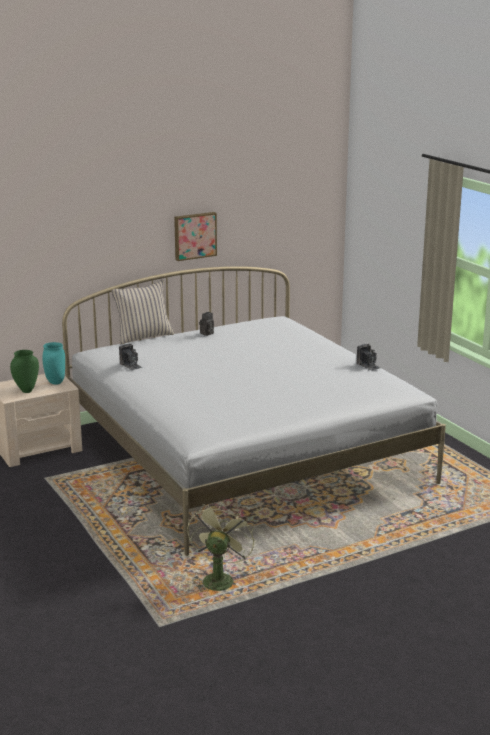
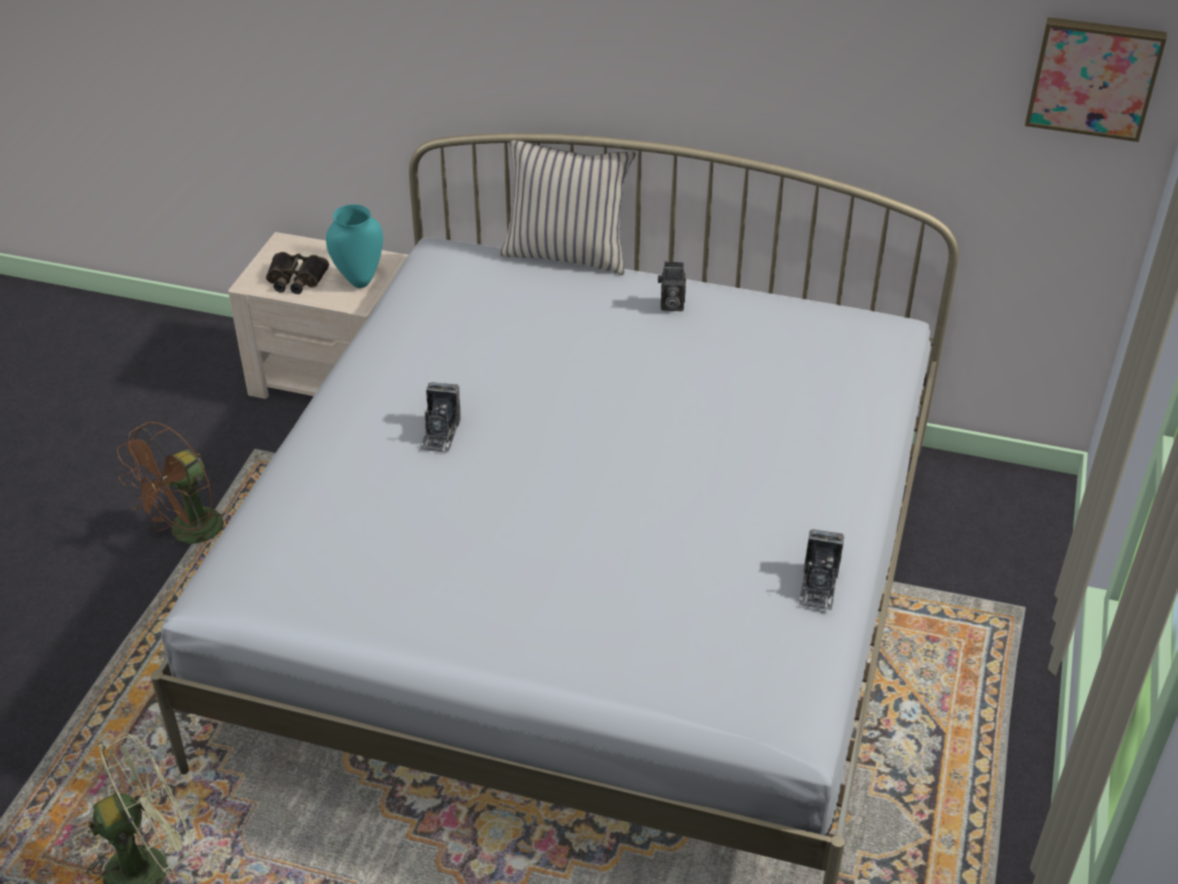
camera: 45 degrees right, 20 degrees up
(26, 391) = (295, 279): green vase -> binoculars
(64, 508) = (189, 535): none -> brown fan
(131, 365) = (422, 324): camera -> camera (440, 433)
(194, 235) = (725, 78): picture -> picture (1094, 77)

